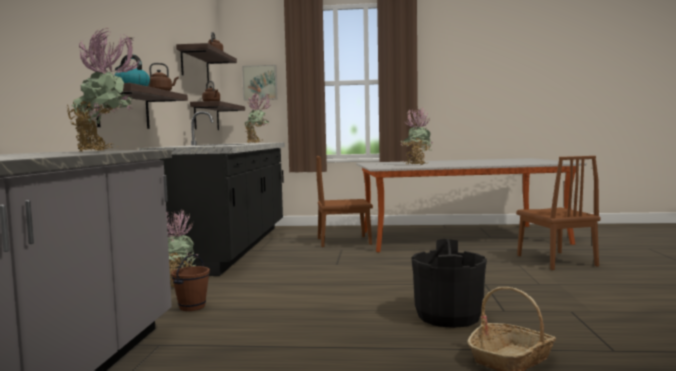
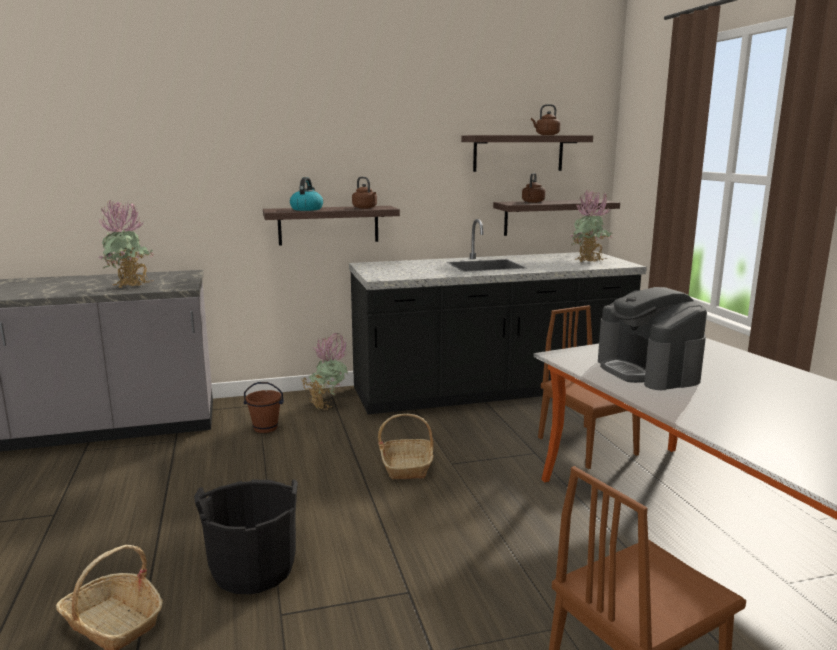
camera: 70 degrees right, 10 degrees up
(260, 82) = (646, 167): picture -> none
(329, 273) = (407, 466): none -> basket
(416, 164) = (648, 371): potted plant -> coffee machine

